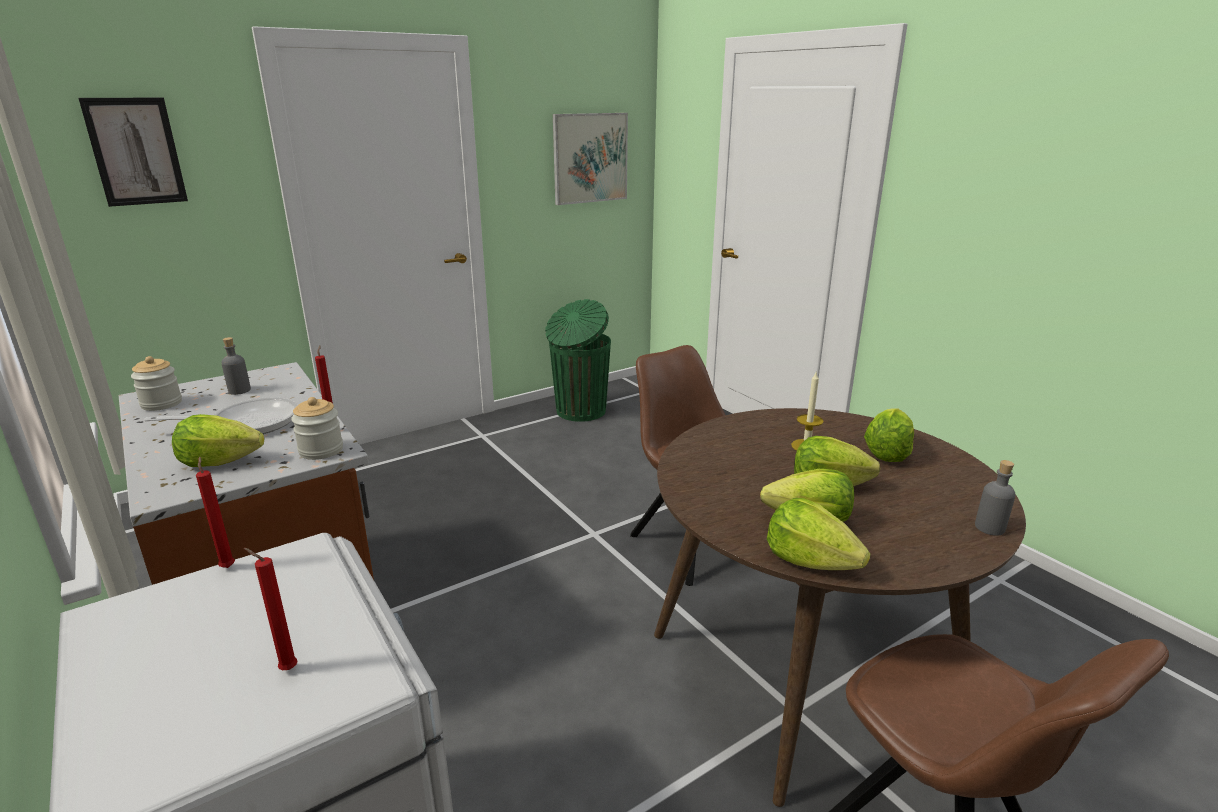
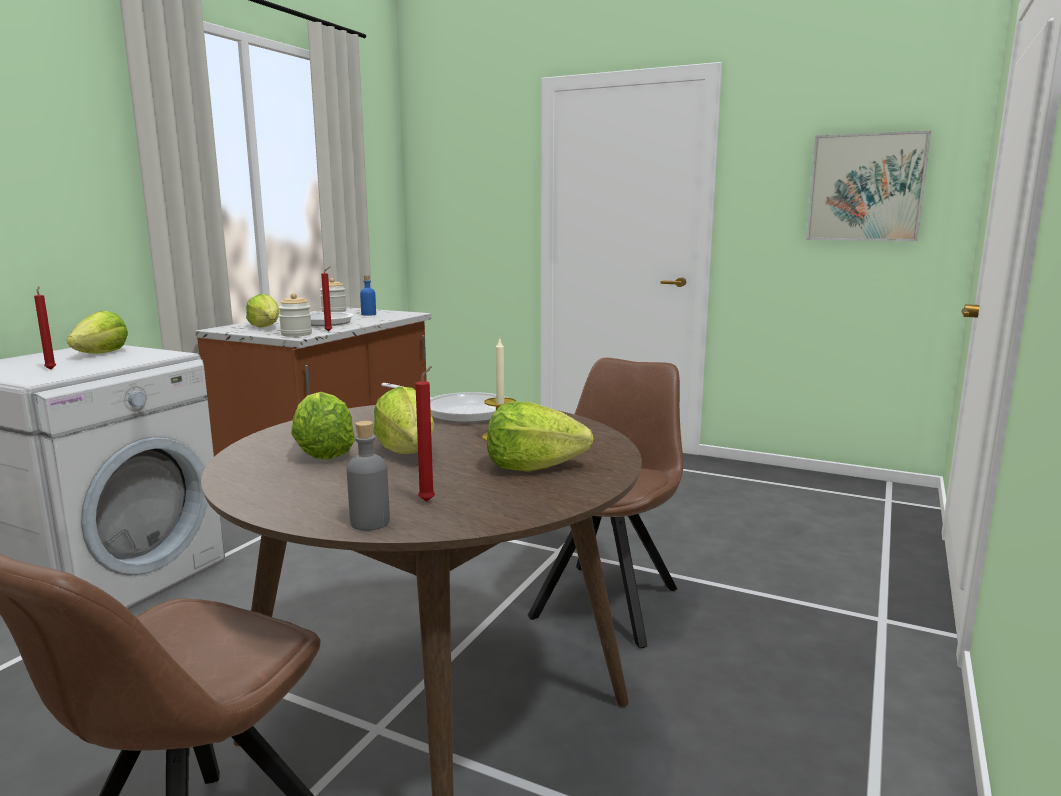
camera: 60 degrees right, 10 degrees down
(136, 152) = (461, 171): picture -> none
(228, 566) = (151, 348): red candle -> red candle (428, 500)
(239, 390) = (368, 314): grey bottle -> blue bottle
(579, 411) = (768, 484): green trash can -> none
(720, 444) = (460, 412): none -> frying pan
(809, 561) = (241, 459): lettuce -> lettuce (101, 353)

